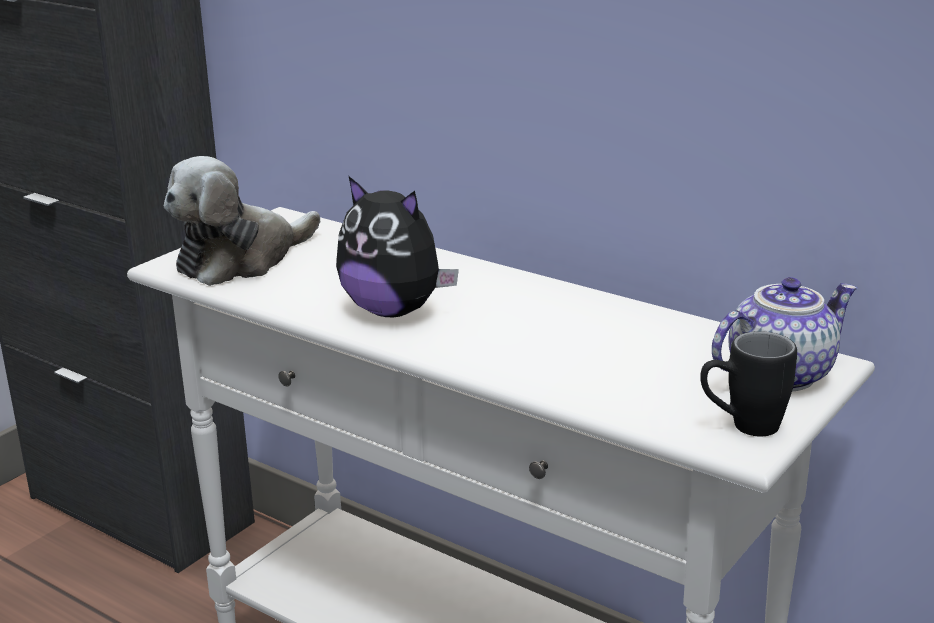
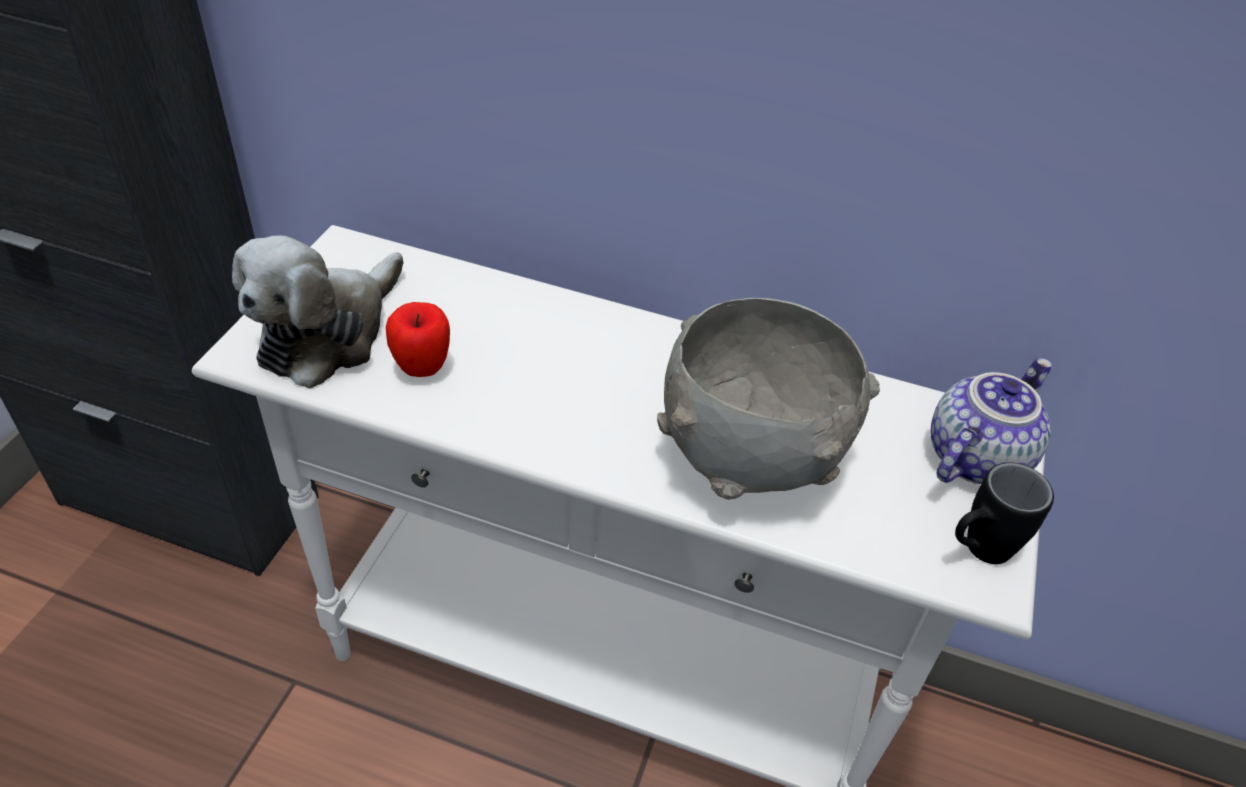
camera: 20 degrees left, 20 degrees up
(304, 284) = (422, 370): none -> apple
(394, 310) = (545, 405): plush toy -> none
(554, 355) = (747, 460): none -> grey bowl

